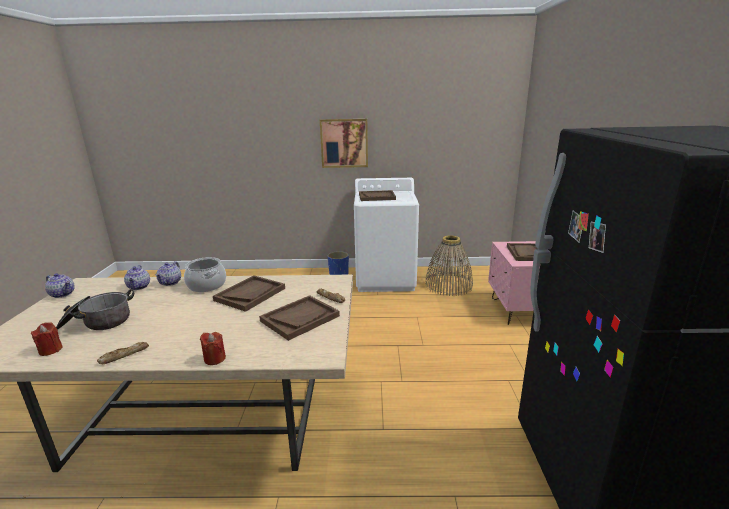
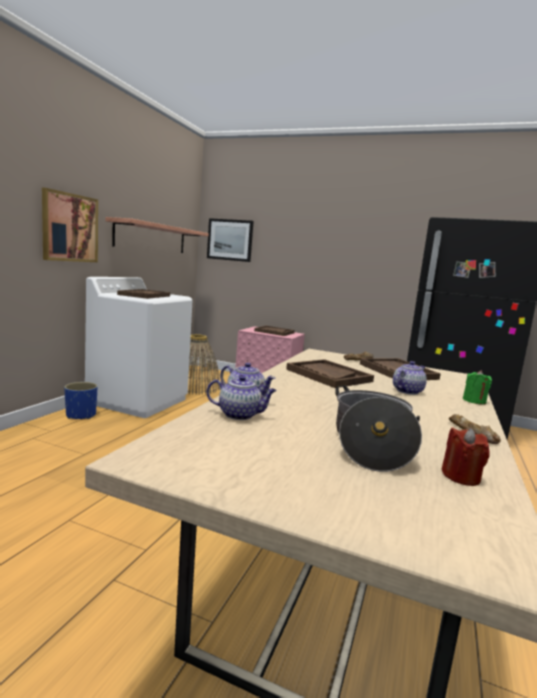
camera: 70 degrees left, 10 degrees down
(62, 294) = (195, 476): teapot -> teapot (407, 391)
(206, 285) = (280, 385): cooking pot -> none
(215, 359) = (474, 401): red candle -> green candle
(438, 140) = (151, 237): none -> shelf
(536, 136) = (230, 240): none -> picture

